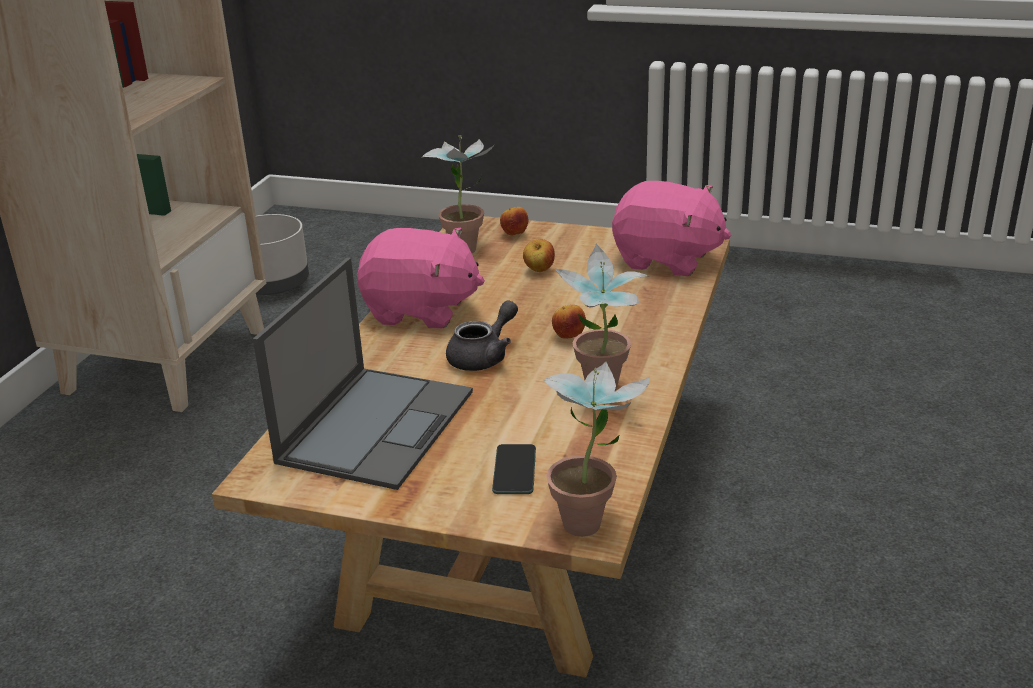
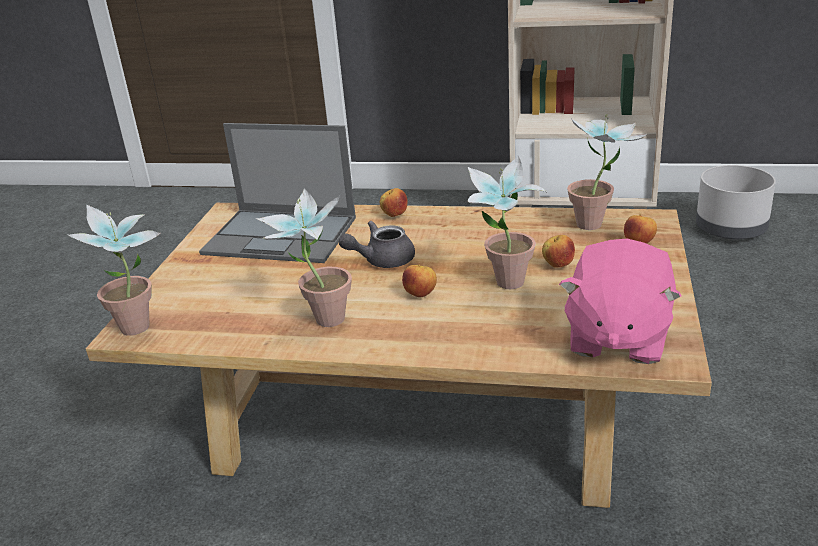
camera: 85 degrees right, 0 degrees up
(370, 347) = (394, 215): none -> apple
(421, 311) = (459, 224): pink plush toy -> none
(484, 357) = (382, 260): grey teapot -> grey teapot turned 120 degrees clockwise
(514, 470) = (212, 293): phone -> none
(570, 296) = (505, 287): none -> potted plant

